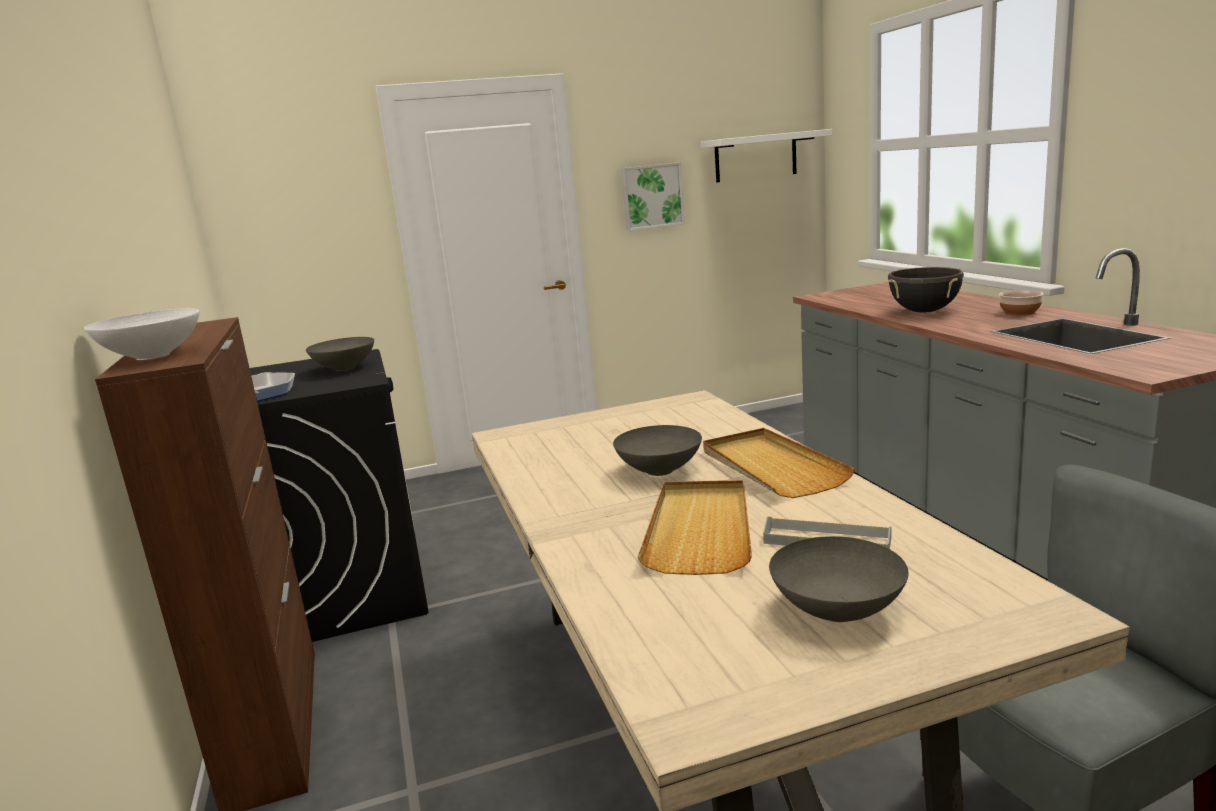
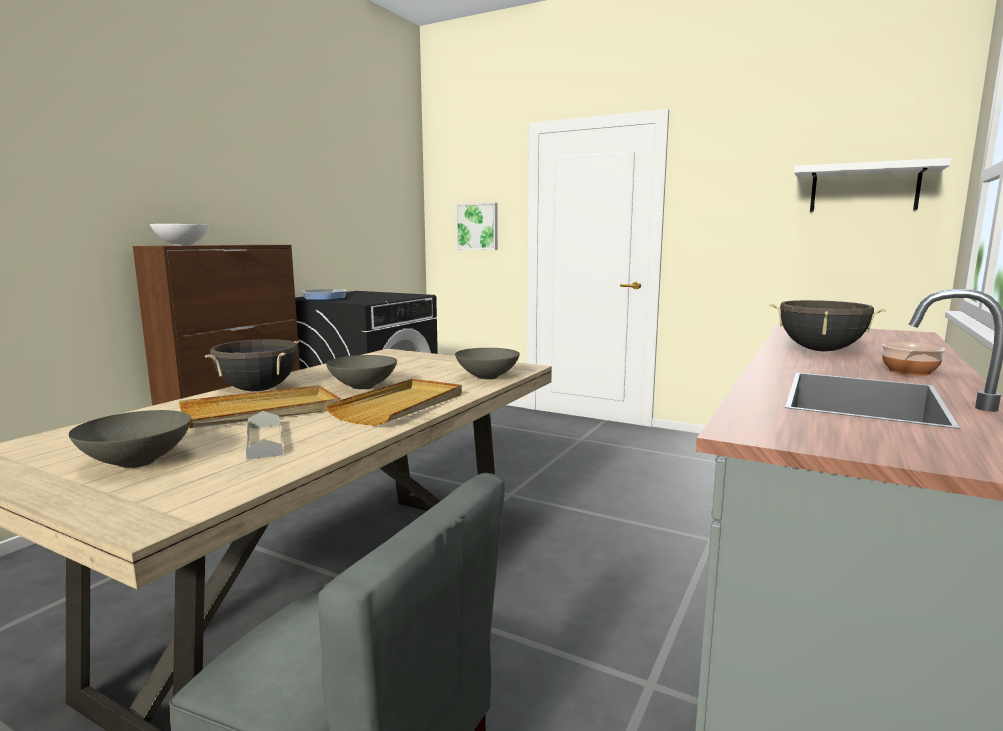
camera: 45 degrees right, 5 degrees down
(344, 368) = (386, 297): grey bowl -> grey bowl (487, 377)
(580, 521) = (258, 390): none -> black cooking pot
(652, 196) = (735, 219): picture -> picture (477, 226)

